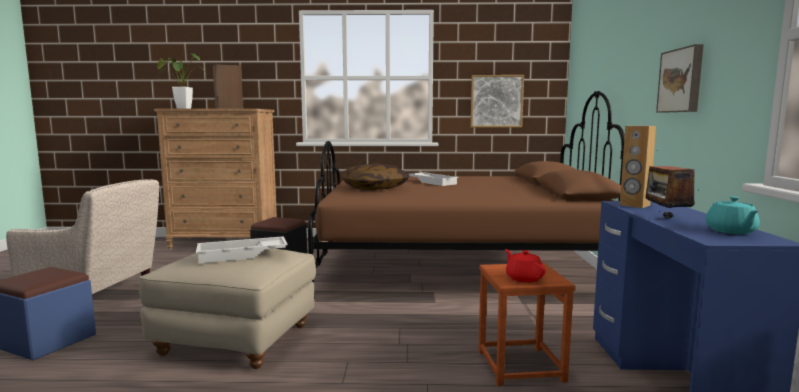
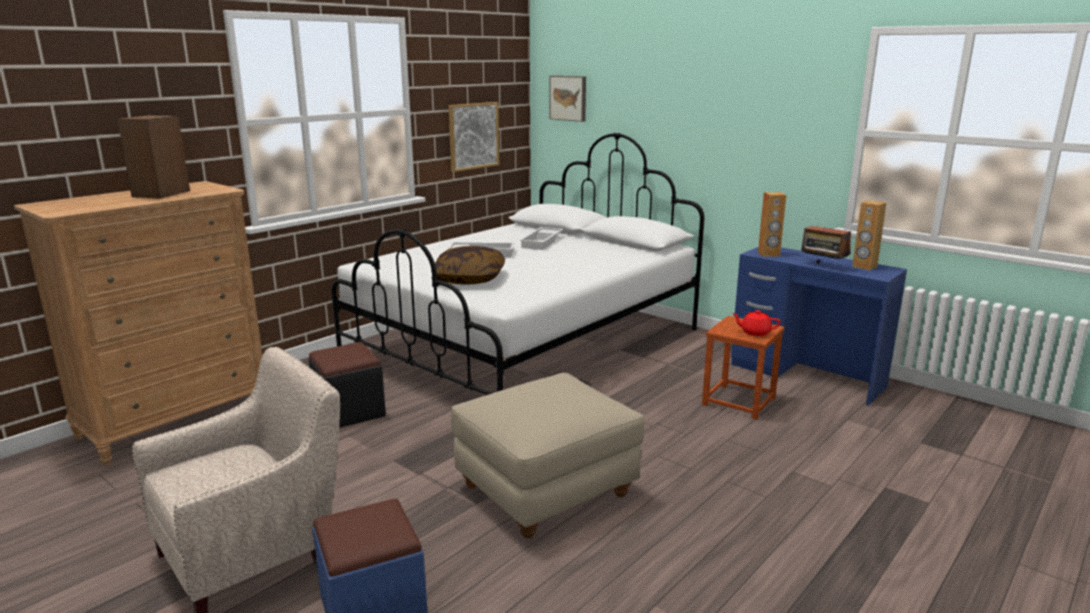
camera: 50 degrees left, 10 degrees up
(180, 108) = (88, 208): potted plant -> none
(242, 255) = (563, 396): white tray -> white tray (542, 242)
(457, 267) = (526, 343): brown bed -> white bed
(682, 80) = (748, 143): picture -> picture (569, 98)
(731, 231) = (864, 267): turquoise teapot -> brown speaker

